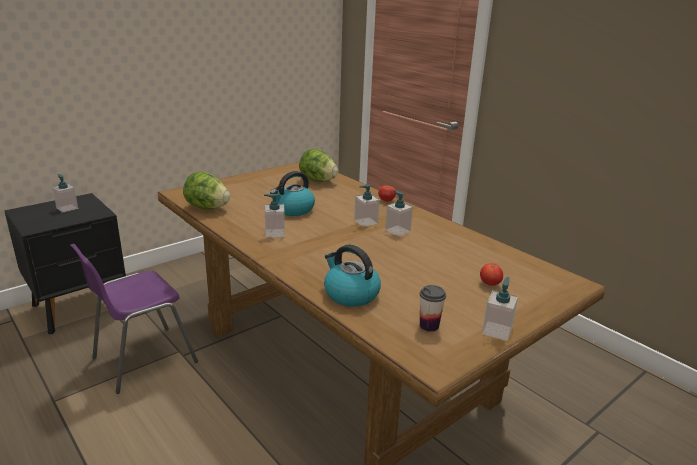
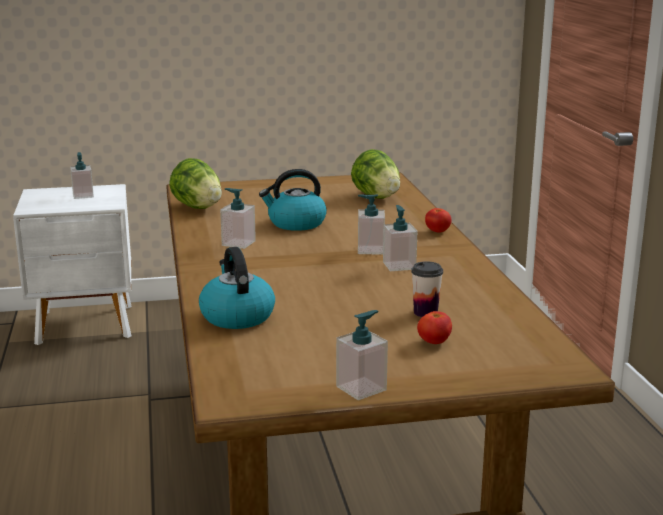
camera: 30 degrees right, 5 degrees down
(81, 307) = (86, 325): black nightstand -> white nightstand
(142, 360) = (102, 393): purple chair -> none
(429, 325) = (283, 364): cup -> cup (425, 312)

